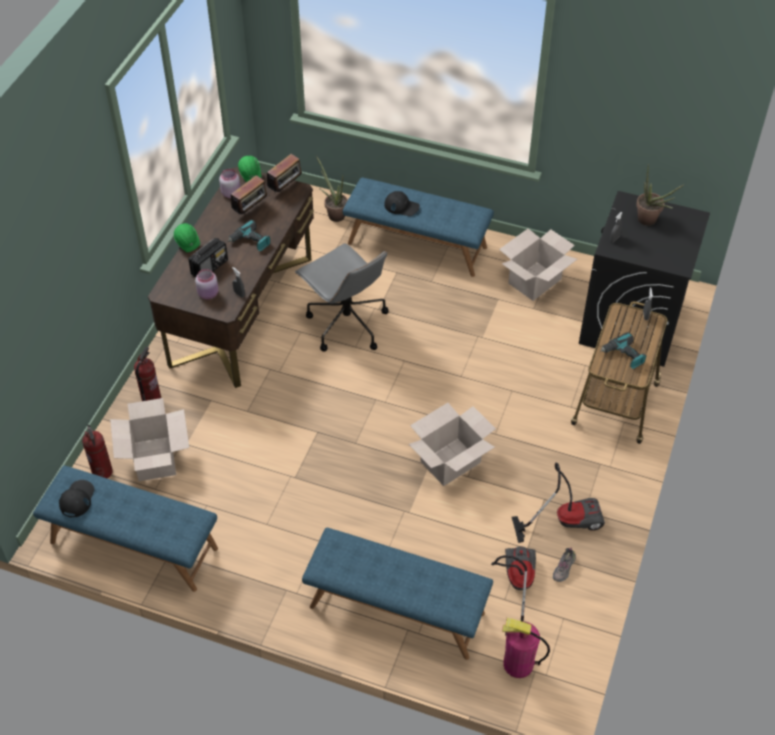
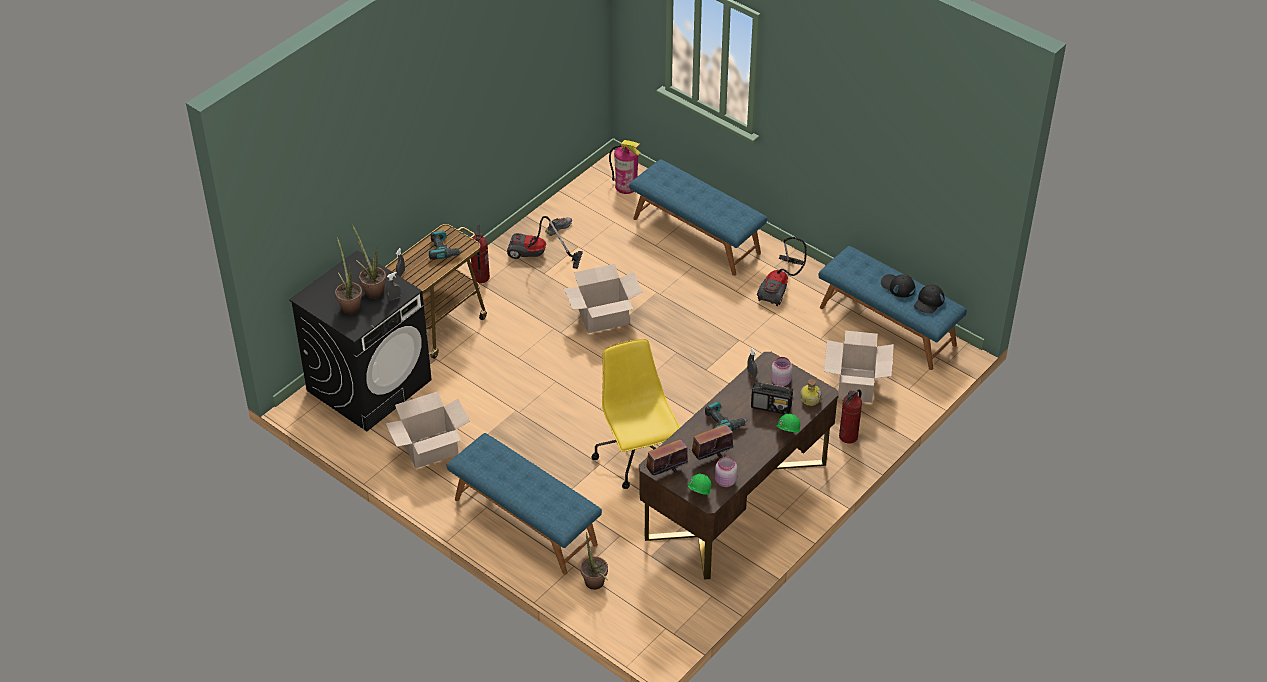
camera: 160 degrees left, 5 degrees down
(103, 472) = (904, 386): fire extinguisher -> fire extinguisher (480, 277)
(175, 284) = (810, 399): none -> bottle
(210, 267) = (771, 406): radio -> radio turned 135 degrees counterclockwise
(346, 324) = (638, 458): grey office chair -> yellow office chair
(401, 206) = (540, 485): black cap -> black cap (897, 286)
(516, 586) = (600, 227): vacuum cleaner -> vacuum cleaner (780, 287)
(641, 241) = (372, 289): none -> potted plant

